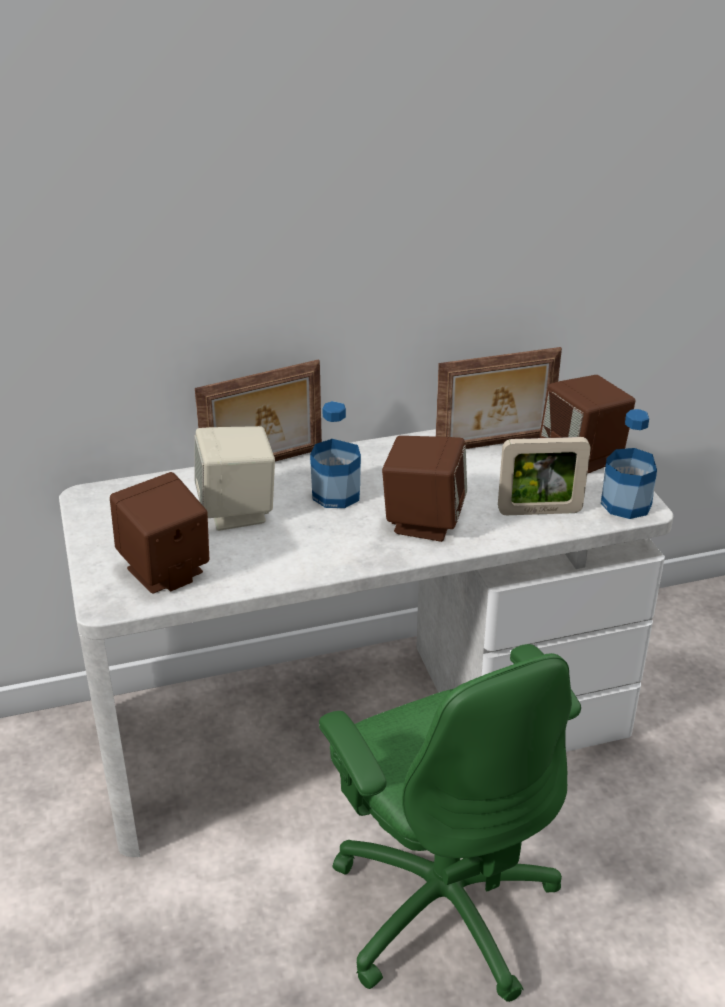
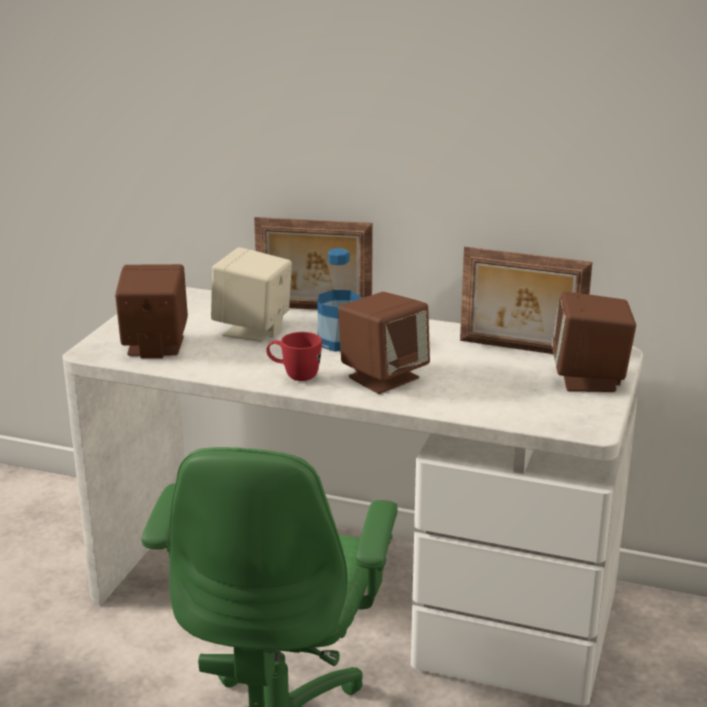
camera: 35 degrees right, 10 degrees down
(346, 552) = (294, 376): none -> red mug
(539, 511) = (491, 401): picture frame -> none
(626, 504) = (580, 421): bottle -> none

